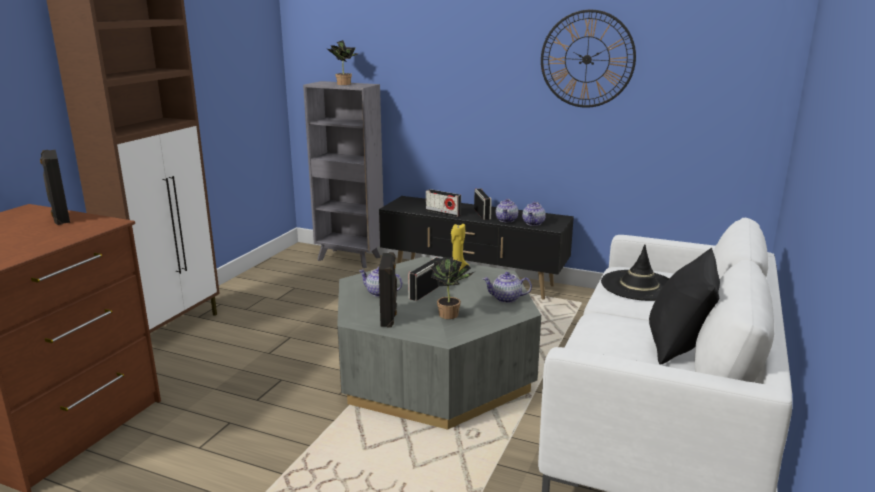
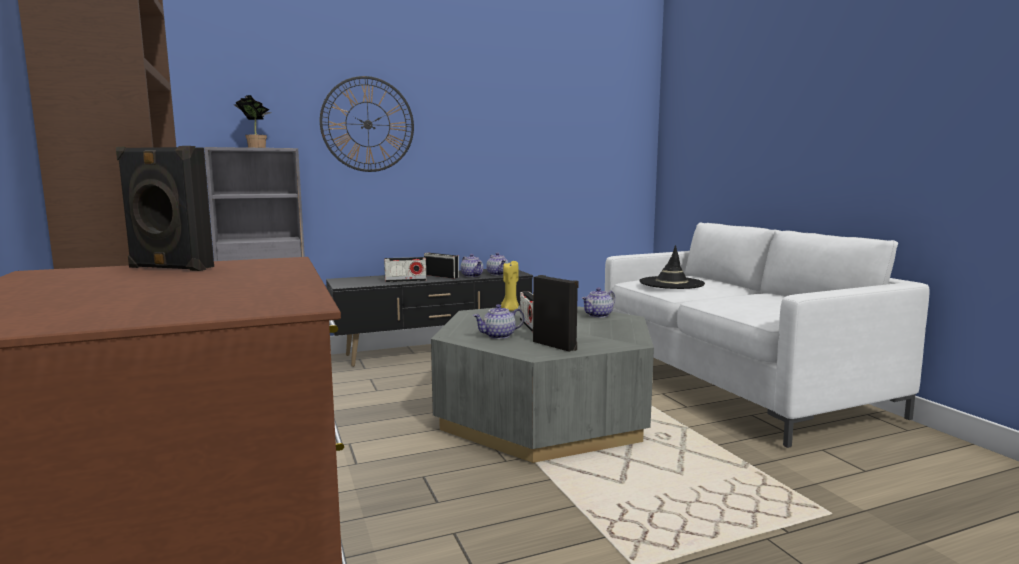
camera: 45 degrees left, 10 degrees down
(451, 315) = (594, 332): potted plant -> none
(587, 59) = (512, 121): wall clock -> wall clock (368, 124)
(680, 344) = (777, 297): black pillow -> none

